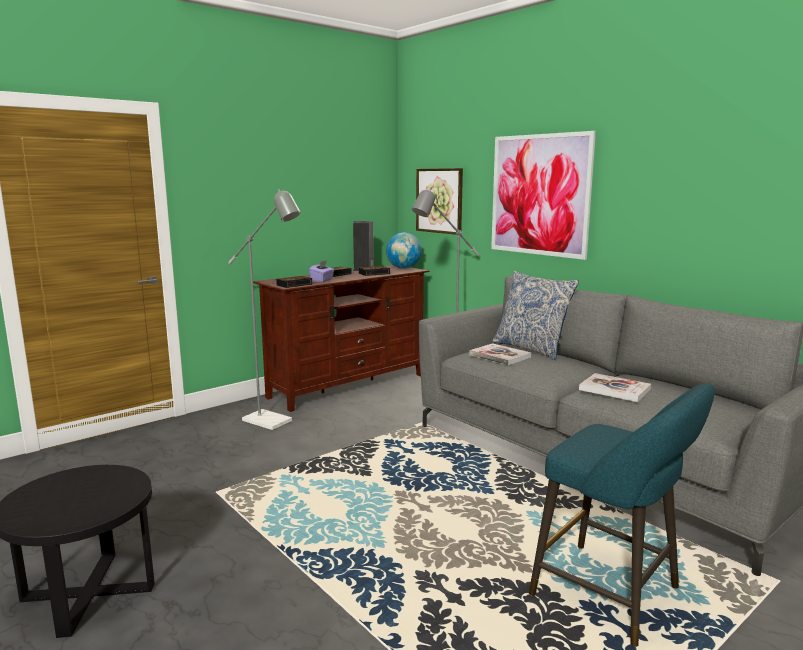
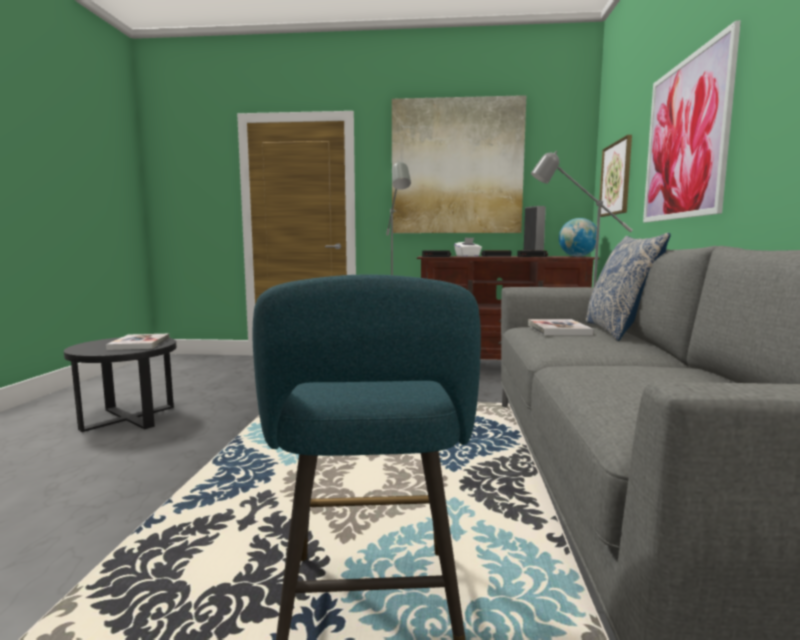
camera: 45 degrees right, 5 degrees down
(282, 178) = (456, 167): none -> picture
(322, 280) = (467, 256): purple tissue box -> white tissue box
(614, 389) = (609, 368): book -> book (139, 344)

